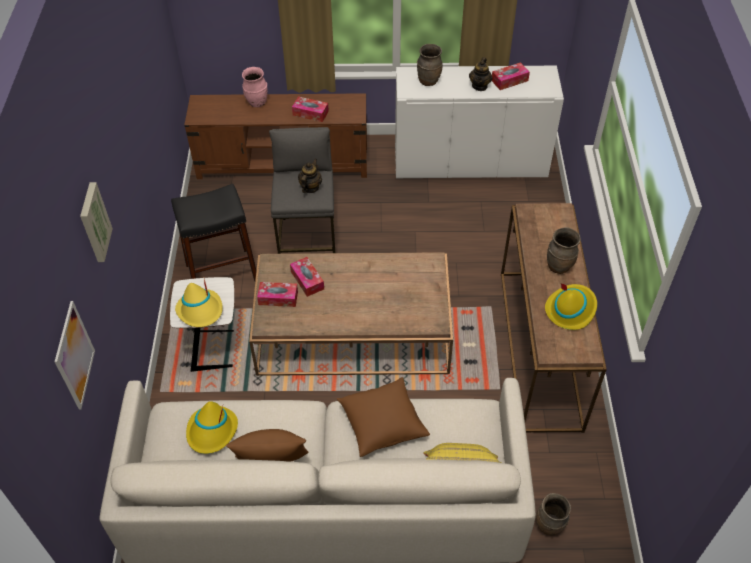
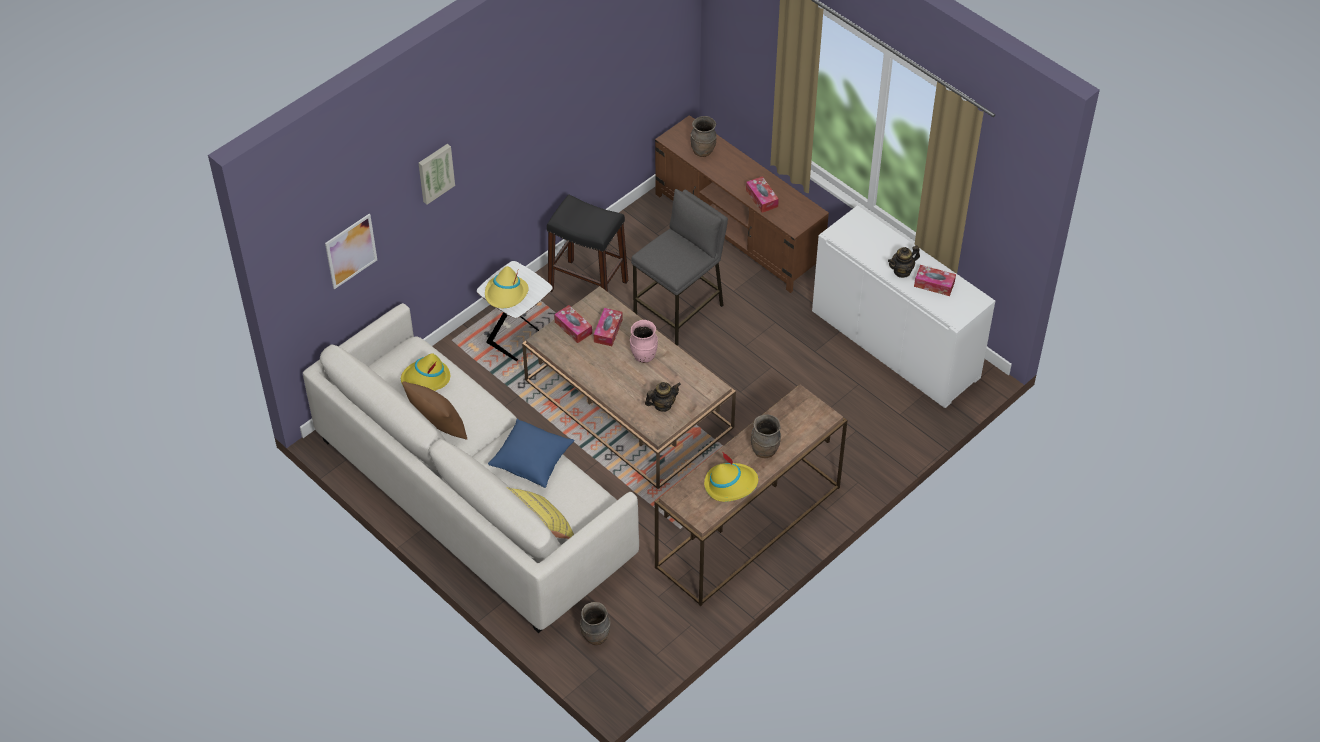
camera: 45 degrees right, 0 degrees up
(257, 103) = (731, 159): pink vase -> pink vase (643, 356)
(310, 187) = (678, 259): teapot -> teapot (662, 405)
(382, 423) = (532, 460): brown pillow -> blue pillow
(428, 81) = (866, 236): brown vase -> brown vase (703, 151)

